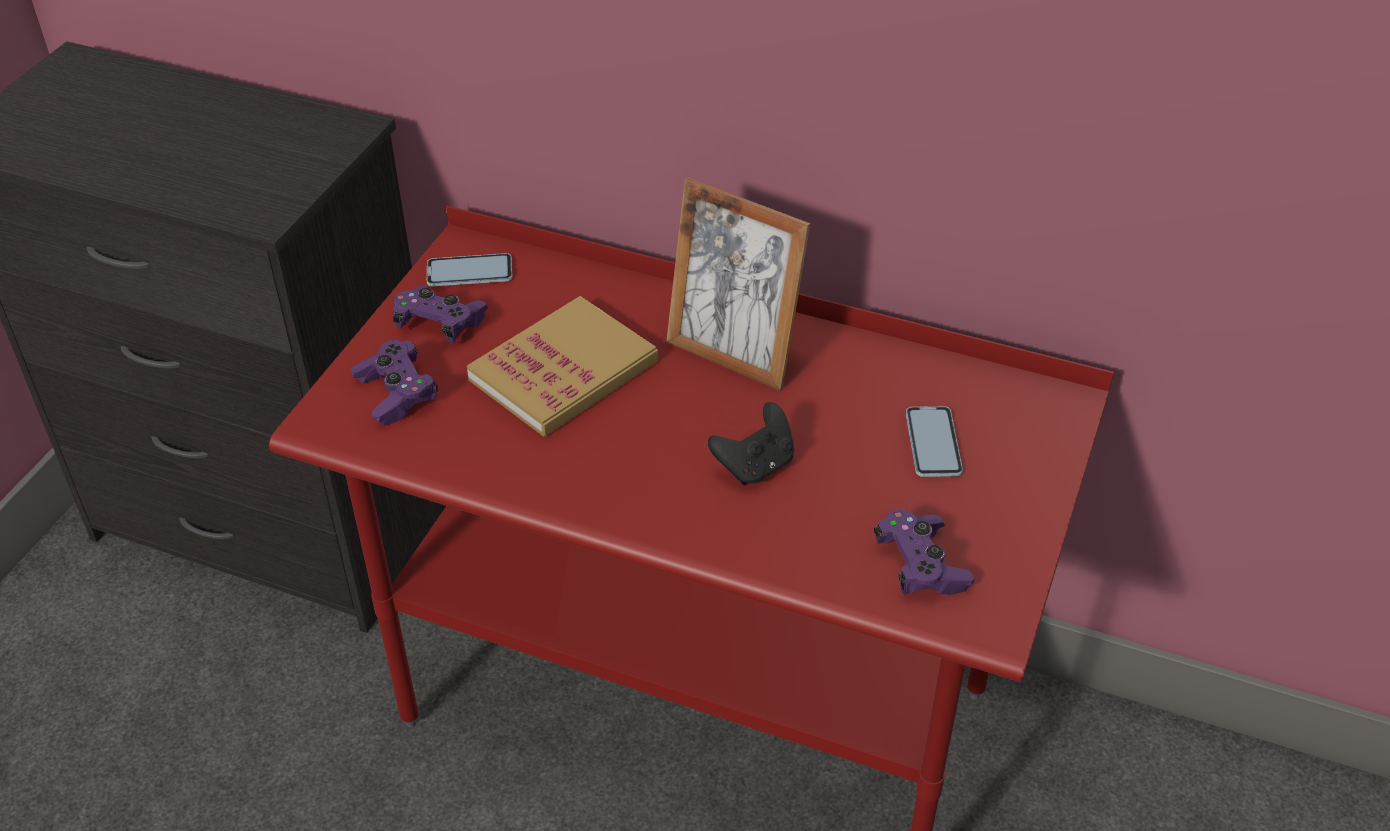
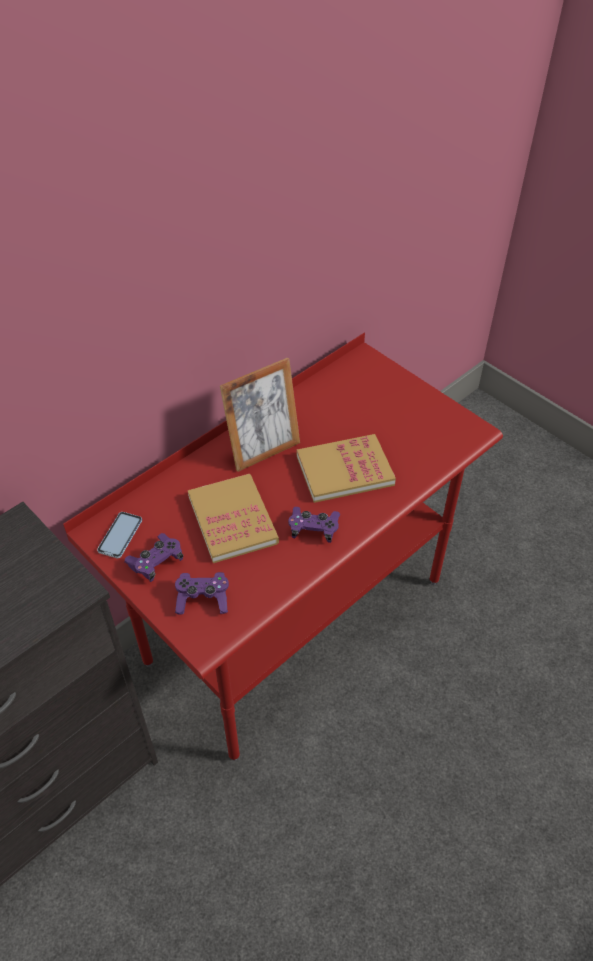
camera: 65 degrees left, 5 degrees up
(755, 465) = (344, 470): black game controller -> book
(920, 566) = (434, 439): purple game controller -> purple game controller (313, 529)
(933, 443) = (364, 406): phone -> none

